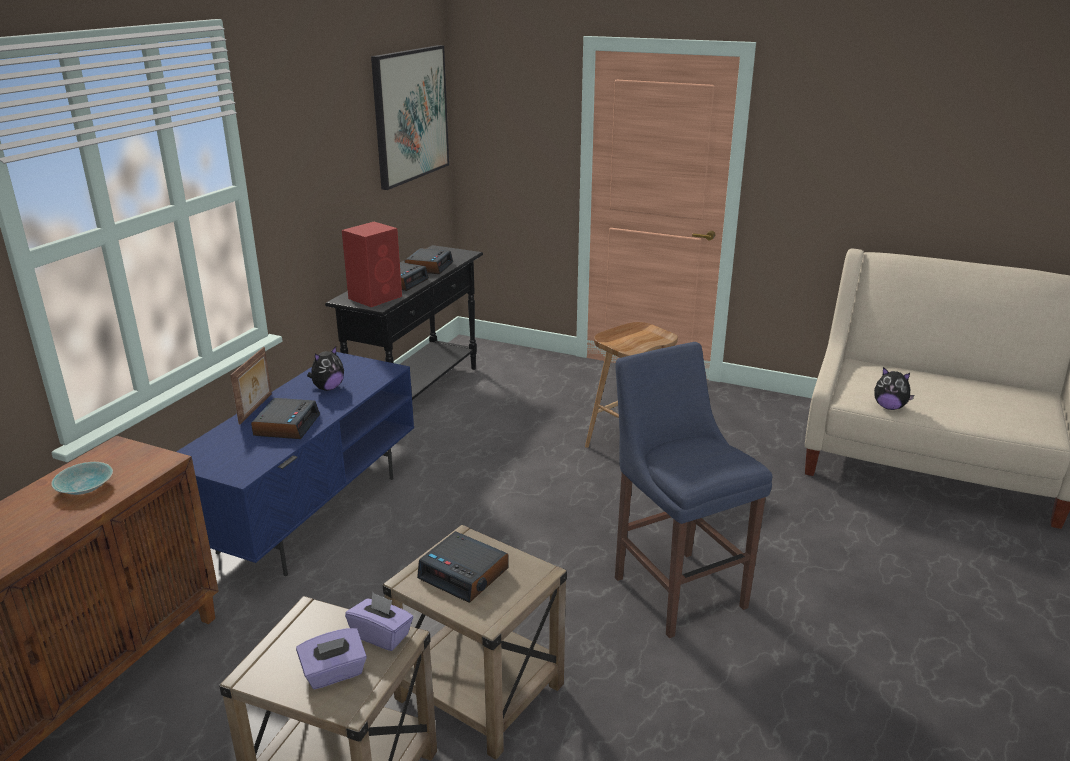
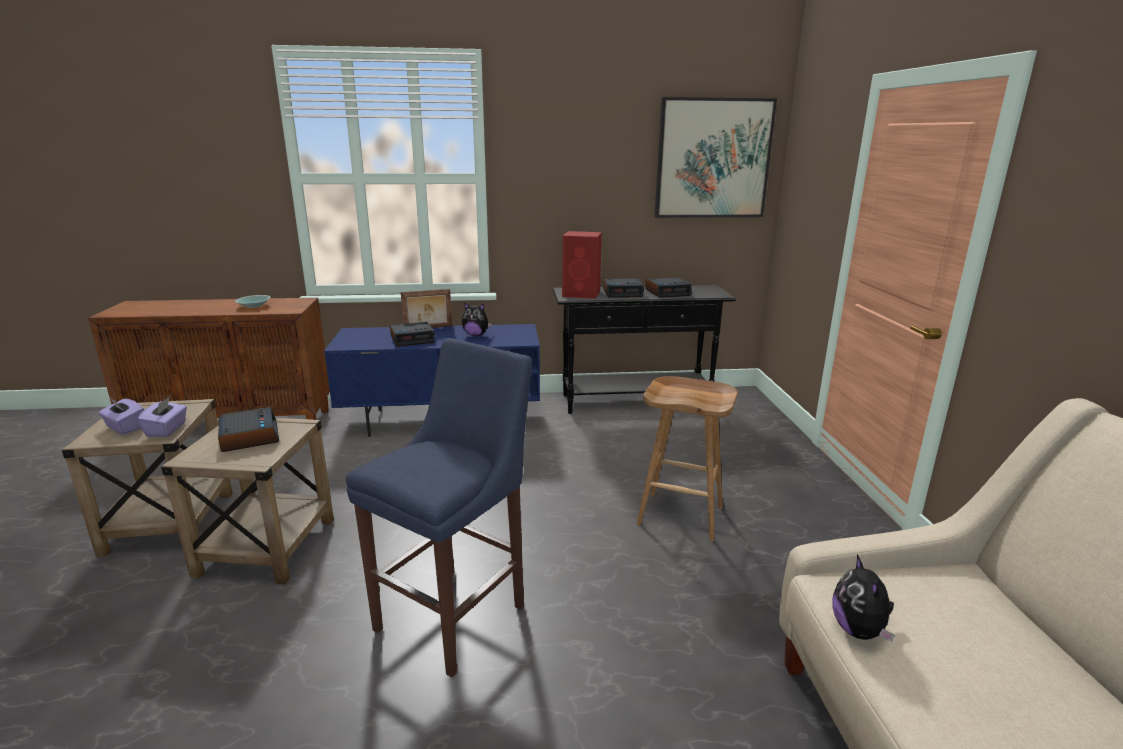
camera: 60 degrees right, 5 degrees down
(465, 574) = (249, 436): alarm clock -> alarm clock turned 150 degrees clockwise

